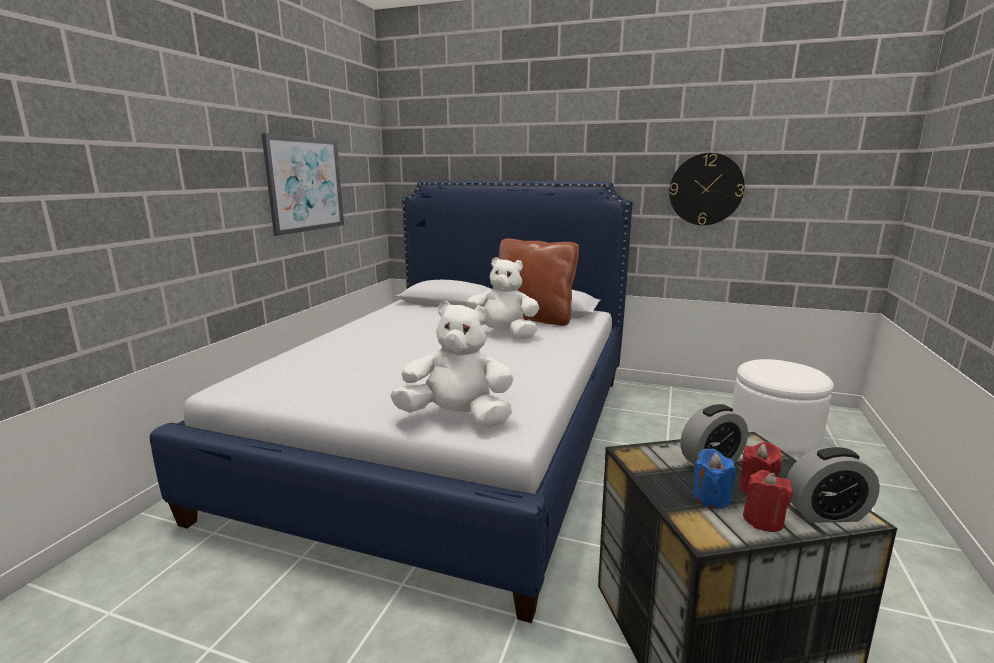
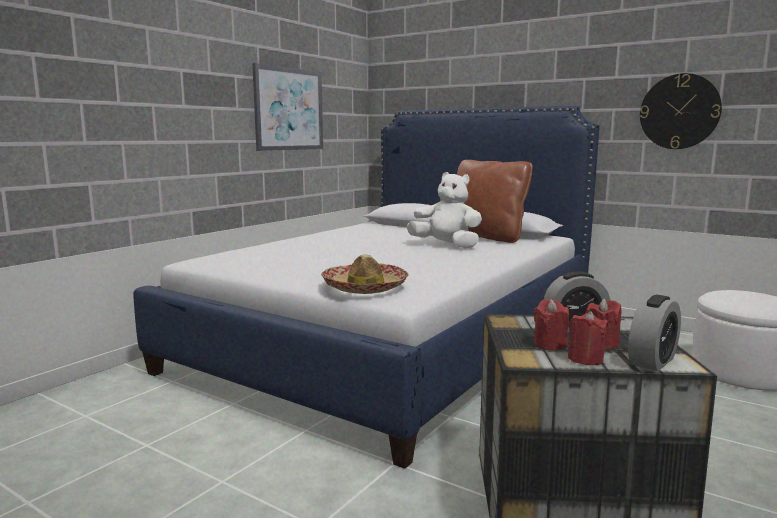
camera: 15 degrees right, 5 degrees down
(457, 418) = (365, 287): white plush toy -> hat
(710, 498) = (550, 344): blue candle -> red candle
(825, 513) = (652, 361): alarm clock -> alarm clock turned 60 degrees counterclockwise

